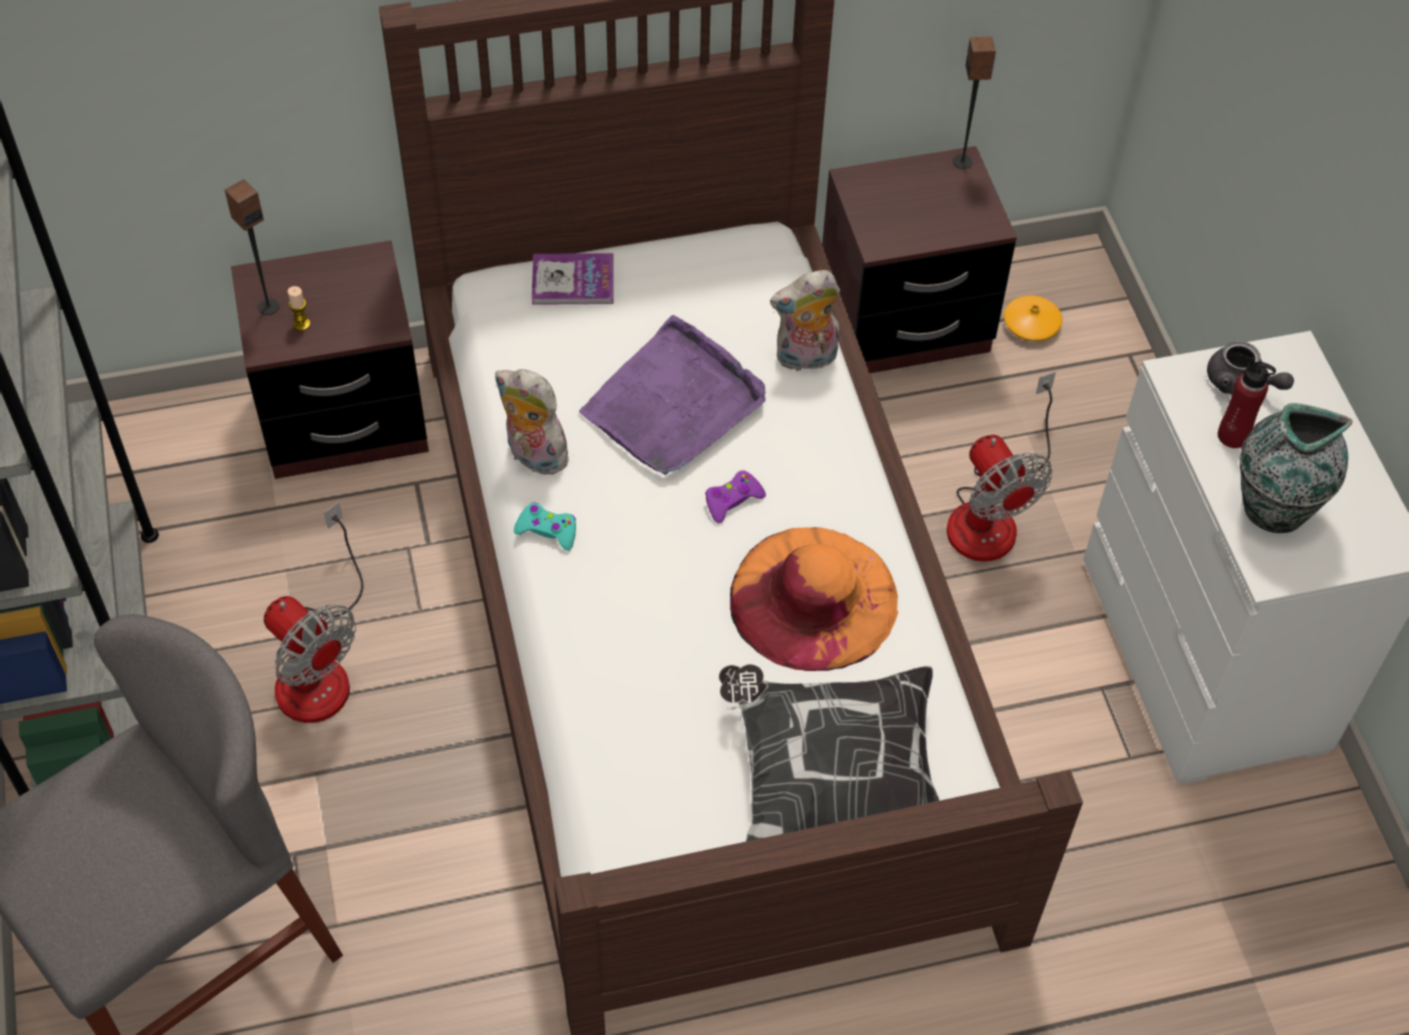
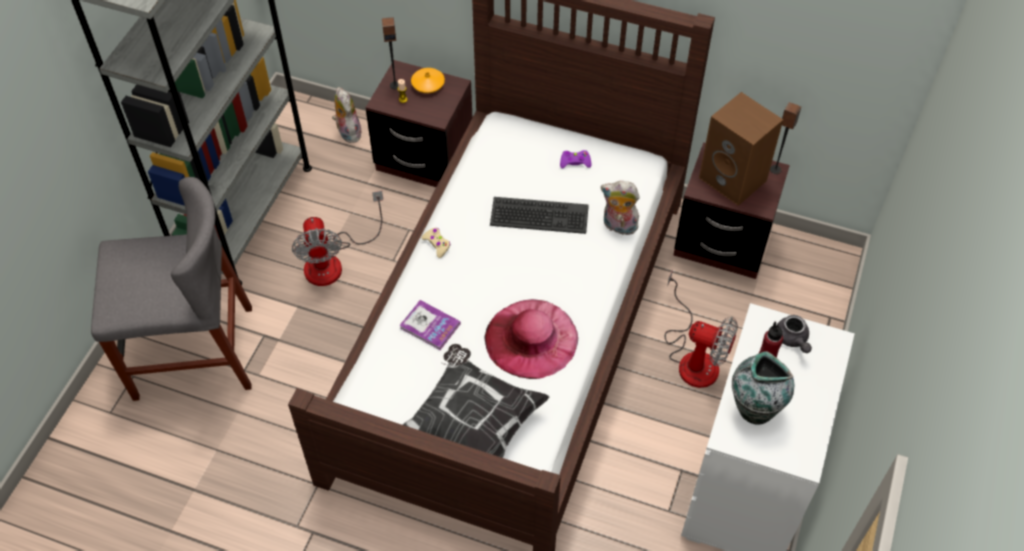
camera: 35 degrees right, 0 degrees up
(533, 456) = (457, 208): plush toy -> plush toy (347, 132)
(547, 530) = (437, 244): turquoise game controller -> beige game controller
(573, 281) = (538, 137): book -> book (430, 326)
(674, 404) = (539, 216): purple tray -> keyboard
(732, 500) = (530, 274): purple game controller -> purple game controller (575, 162)
(813, 598) = (531, 338): orange hat -> pink hat
(917, 204) = (734, 179): none -> brown speaker
(992, 512) = (693, 357): fan -> fan turned 75 degrees counterclockwise
(1031, 324) = (789, 276): orange vase -> orange vase (428, 84)

